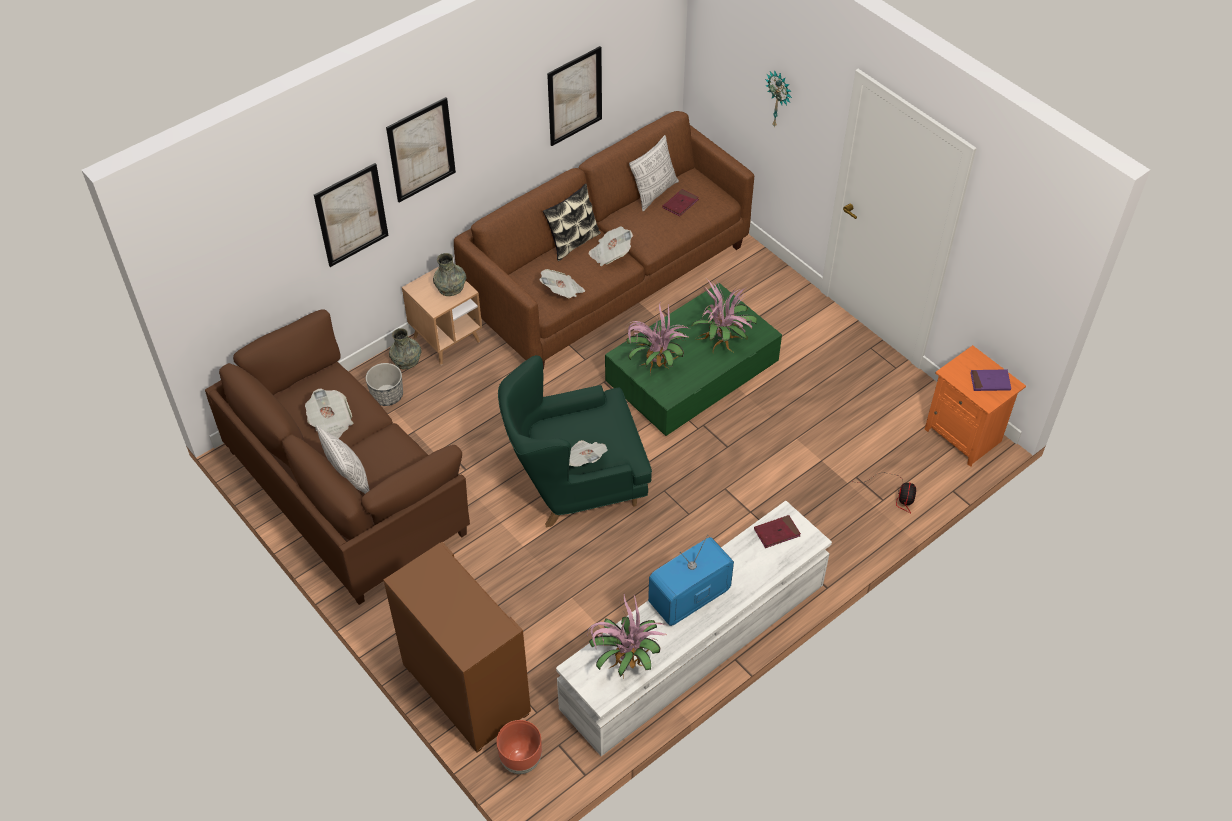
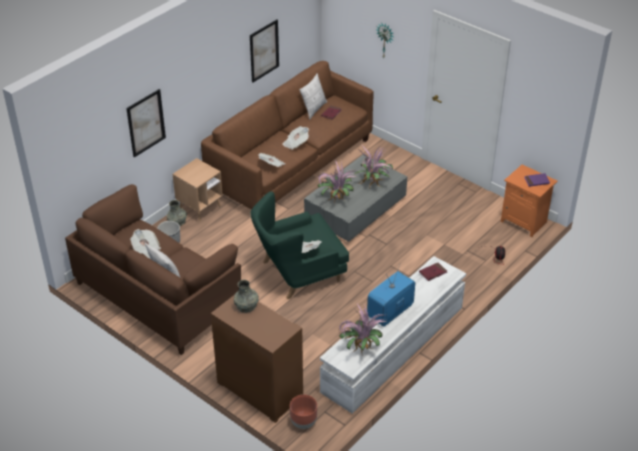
camera: 10 degrees left, 10 degrees down
(421, 150) = (183, 81): picture -> none
(450, 286) = (202, 170): grey vase -> grey vase (246, 305)
(572, 242) = (271, 140): pillow -> none
(692, 375) = (355, 209): green coffee table -> grey coffee table

